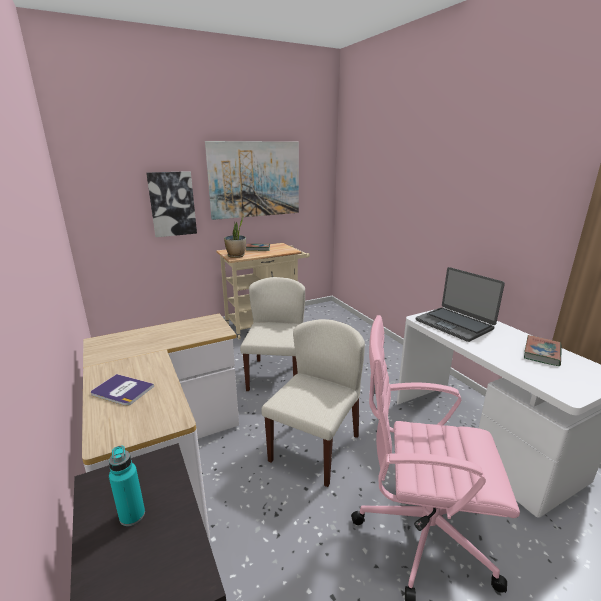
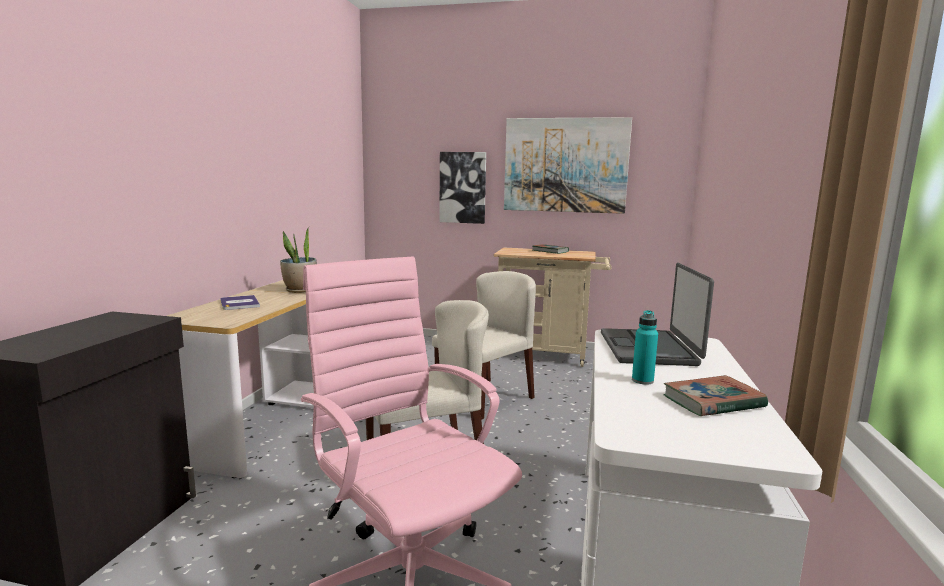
camera: 40 degrees right, 10 degrees down
(132, 515) = (89, 329): turquoise bottle -> turquoise bottle (642, 380)
(236, 256) = (510, 252): potted plant -> potted plant (300, 290)

